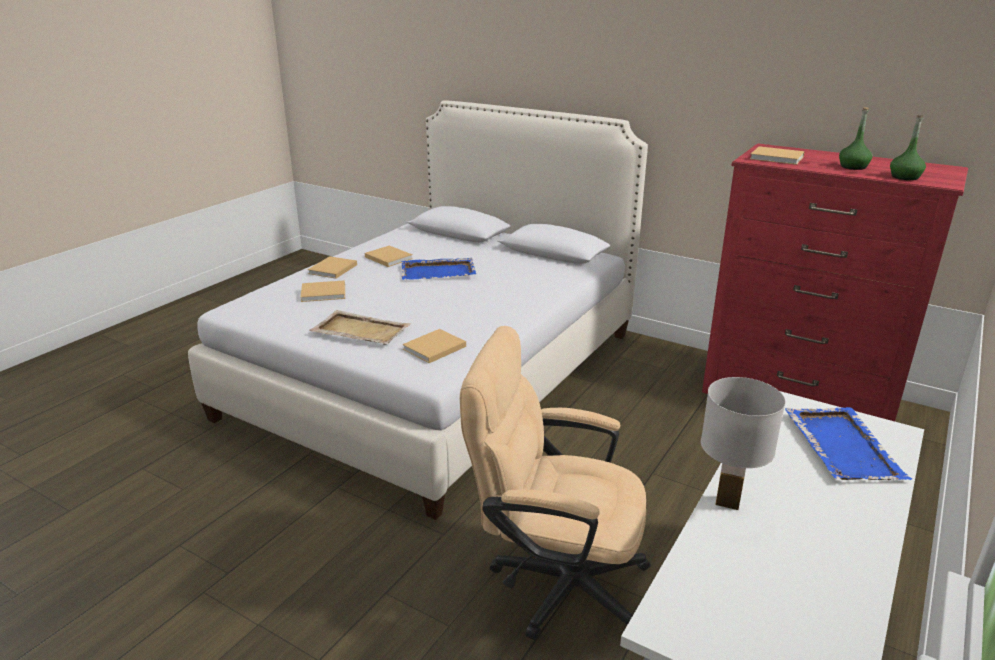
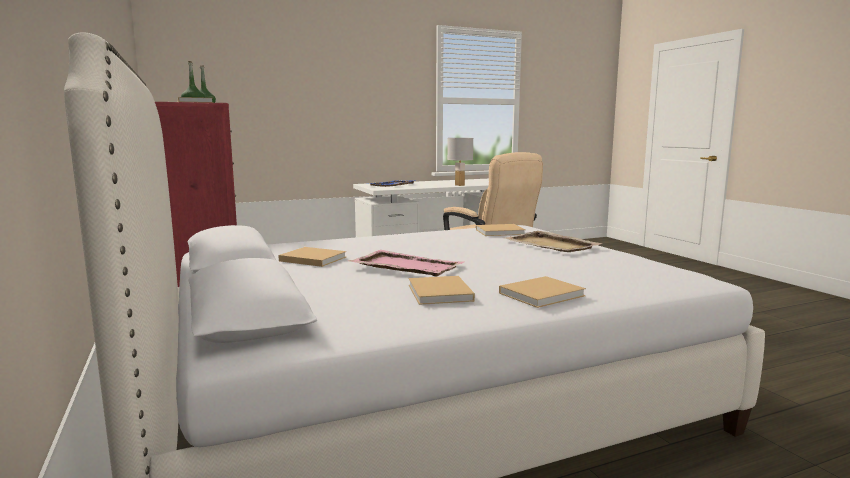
camera: 145 degrees left, 15 degrees down
(325, 293) = (571, 267): beige book -> beige book (311, 259)
(439, 271) = (405, 266): blue tray -> pink tray

